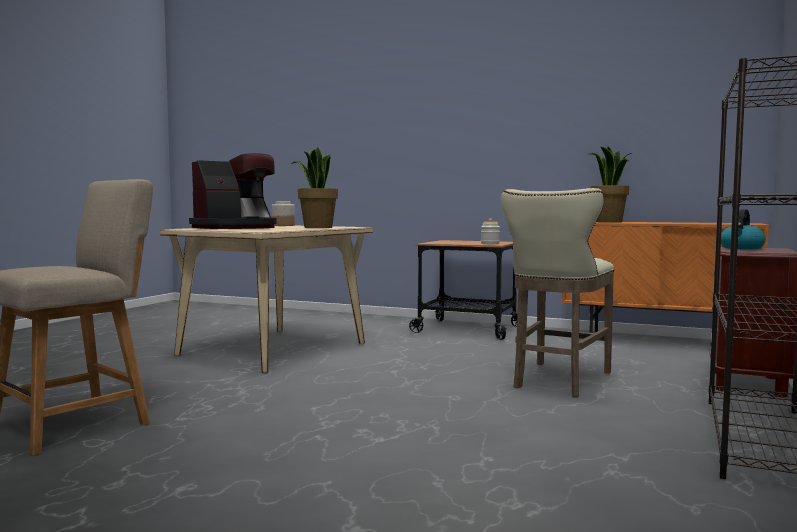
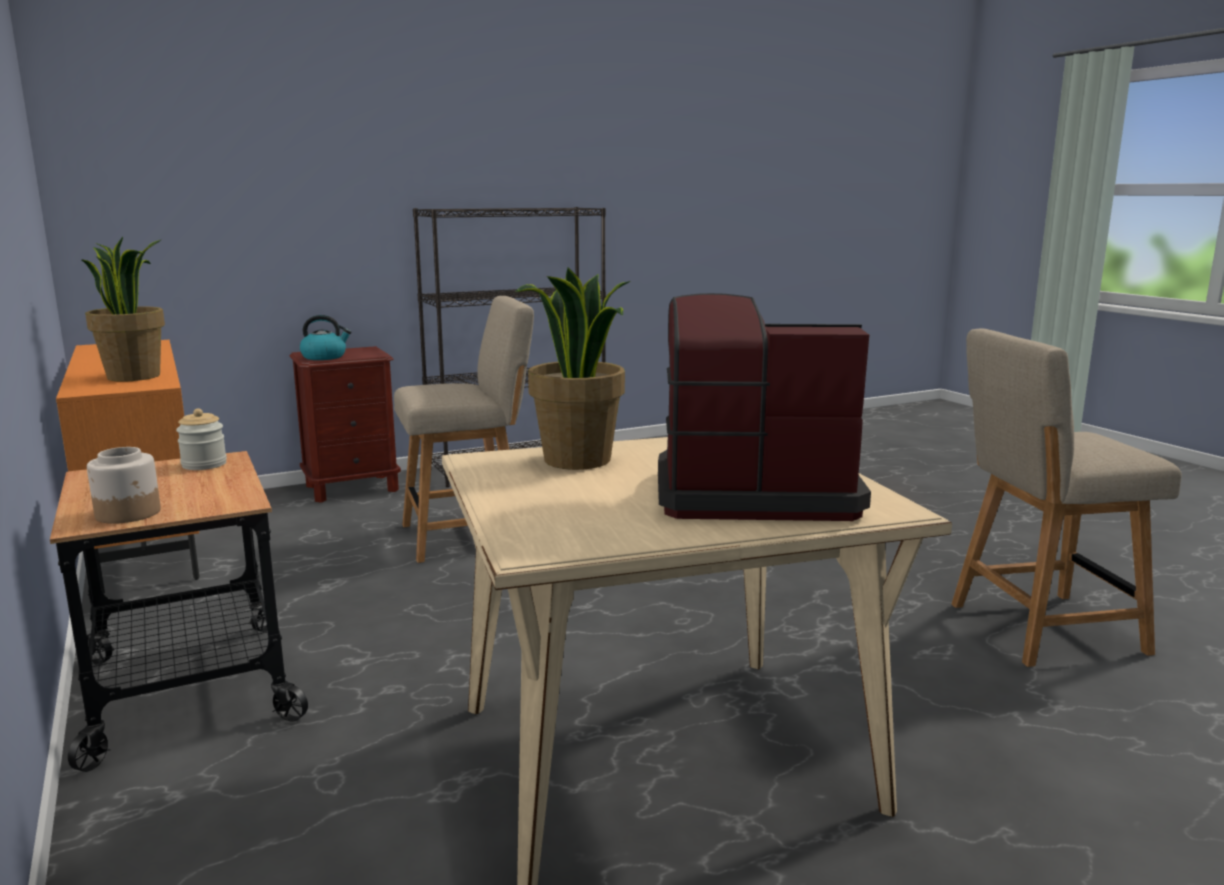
camera: 140 degrees left, 10 degrees up
(283, 225) = (553, 526): jar -> jar (129, 513)
(557, 381) = (470, 535): beige stool -> beige chair

